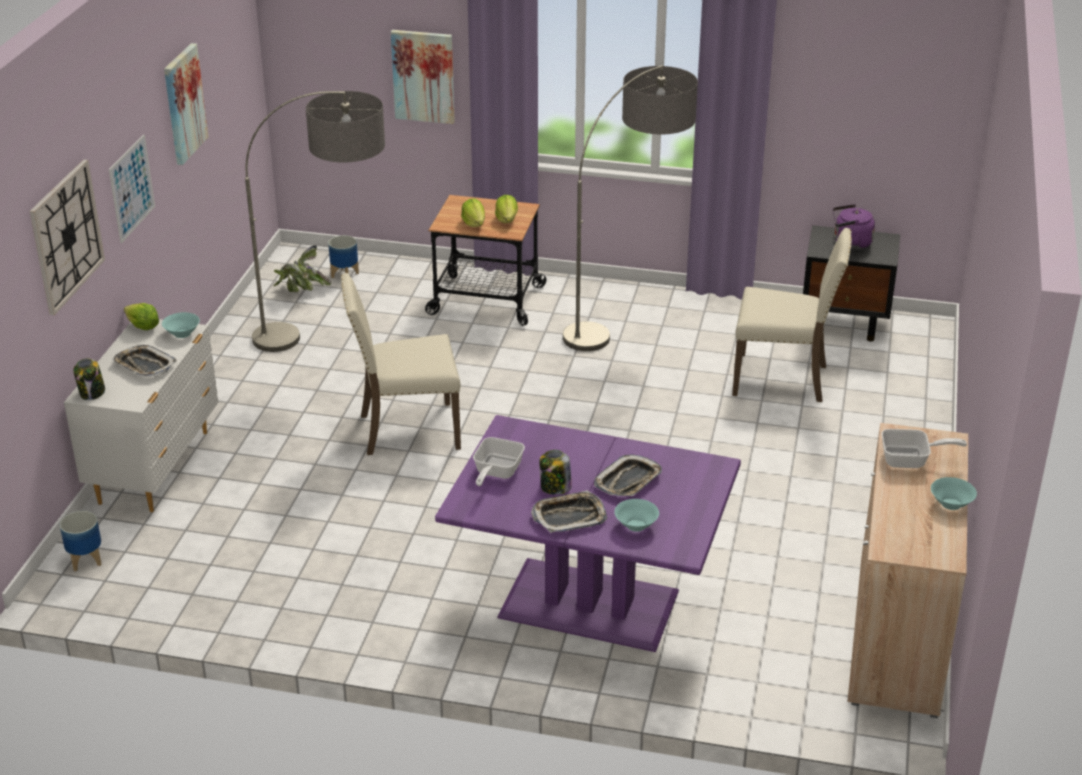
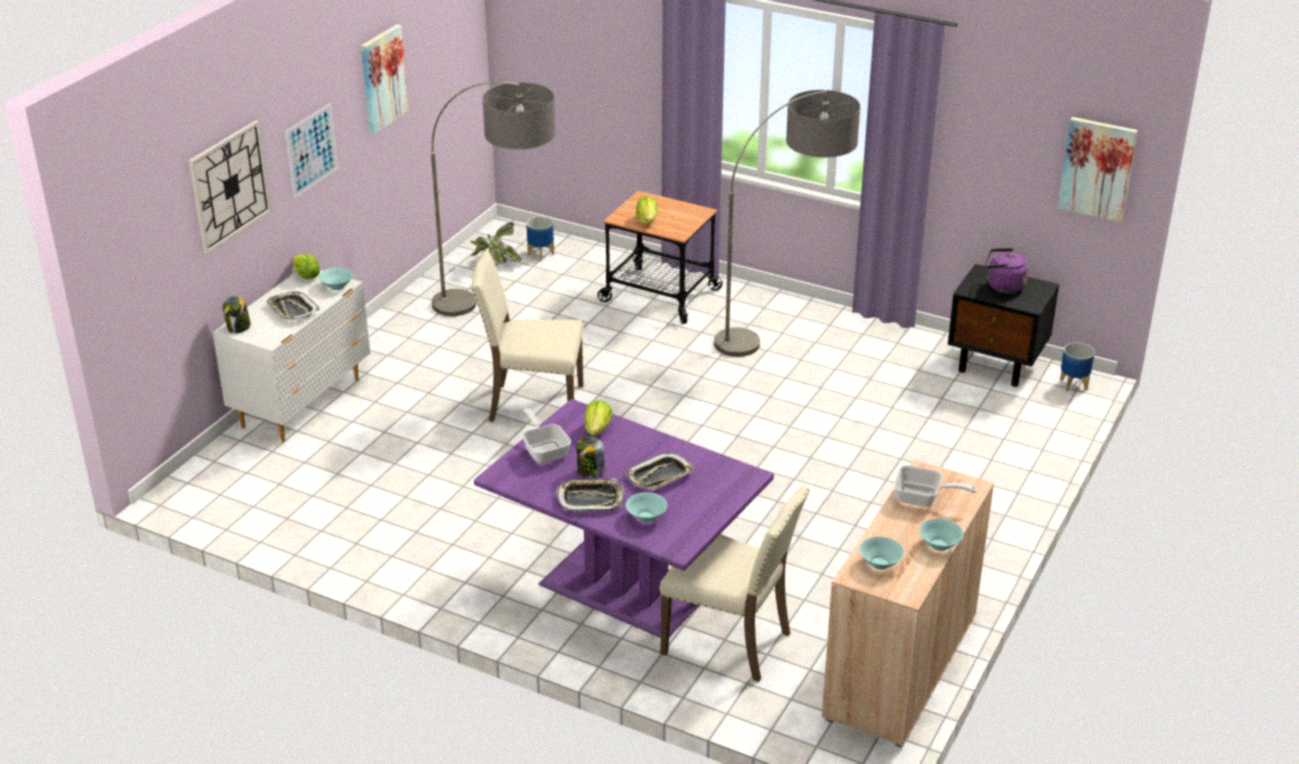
camera: 15 degrees right, 0 degrees up
(86, 560) = (211, 474): planter -> planter (1073, 384)
(423, 76) = (625, 75): picture -> picture (1097, 168)
(495, 473) = (545, 450): frying pan -> frying pan turned 120 degrees clockwise
(507, 220) = (679, 221): lettuce -> lettuce (598, 429)
(783, 379) = (908, 410): beige chair -> beige chair (730, 642)
(905, 532) = (880, 563): none -> turquoise bowl

